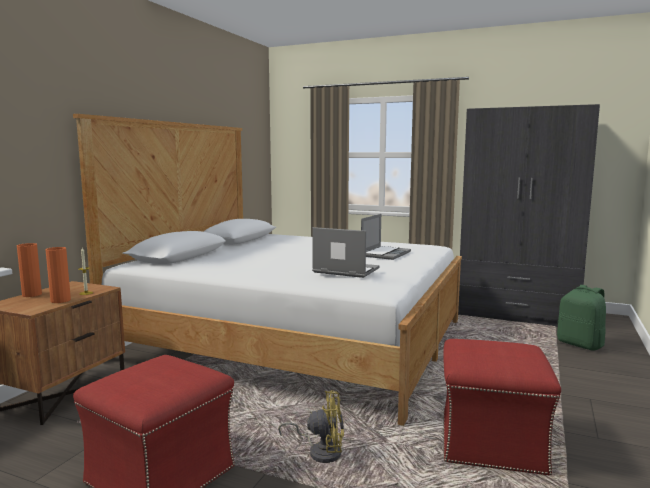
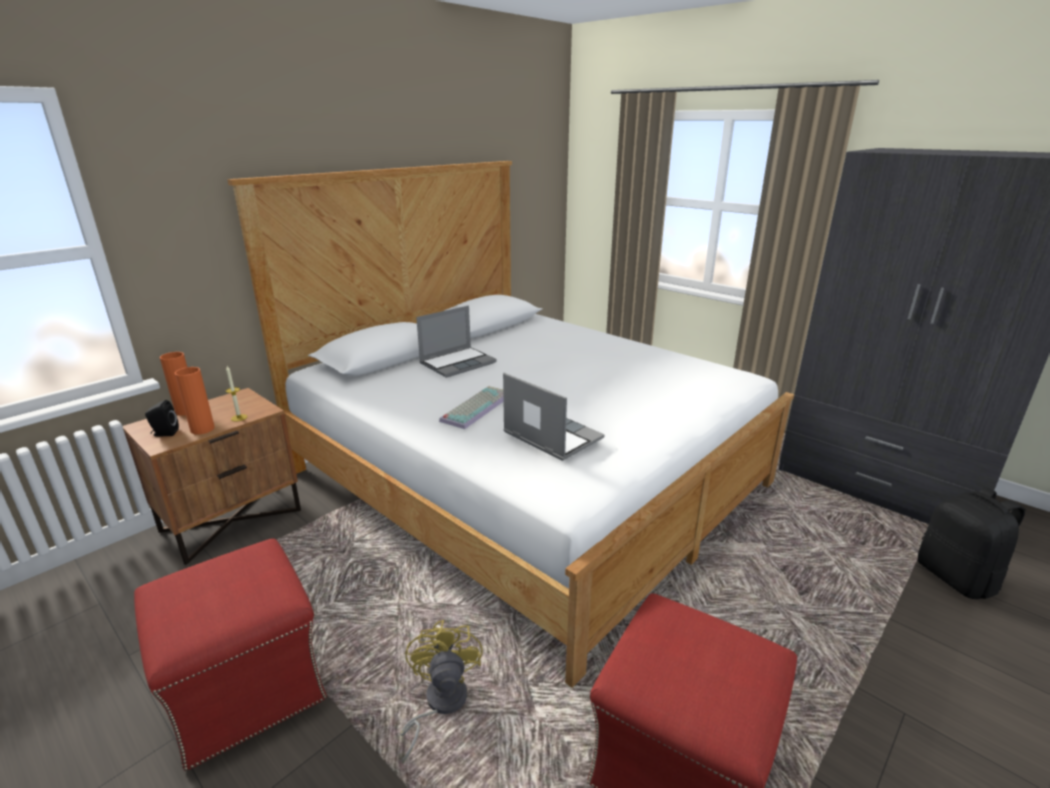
camera: 20 degrees right, 15 degrees up
(27, 305) = (164, 433): none -> black speaker
(278, 267) = (476, 407): none -> keyboard
(320, 451) = (439, 704): yellow fan -> yellow fan turned 120 degrees counterclockwise
(385, 254) = (651, 392): laptop -> laptop (458, 363)
(580, 344) = (957, 578): green backpack -> black backpack

